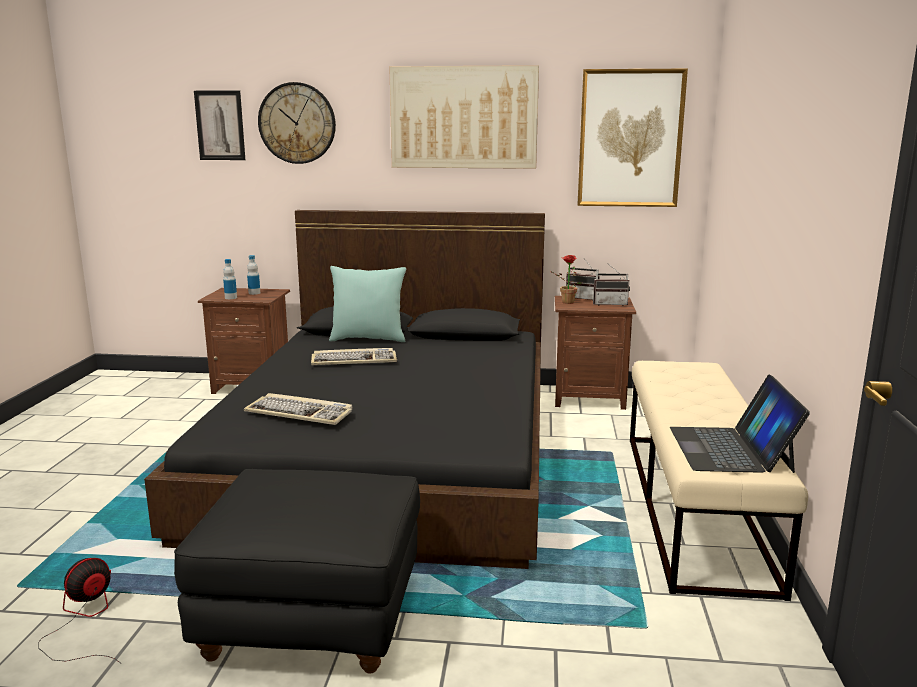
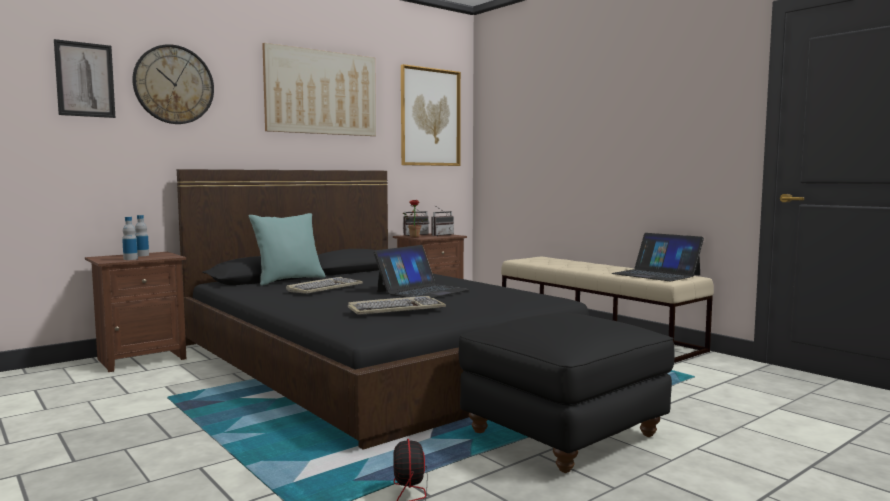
camera: 45 degrees left, 10 degrees down
(413, 390) = (422, 291): none -> laptop

